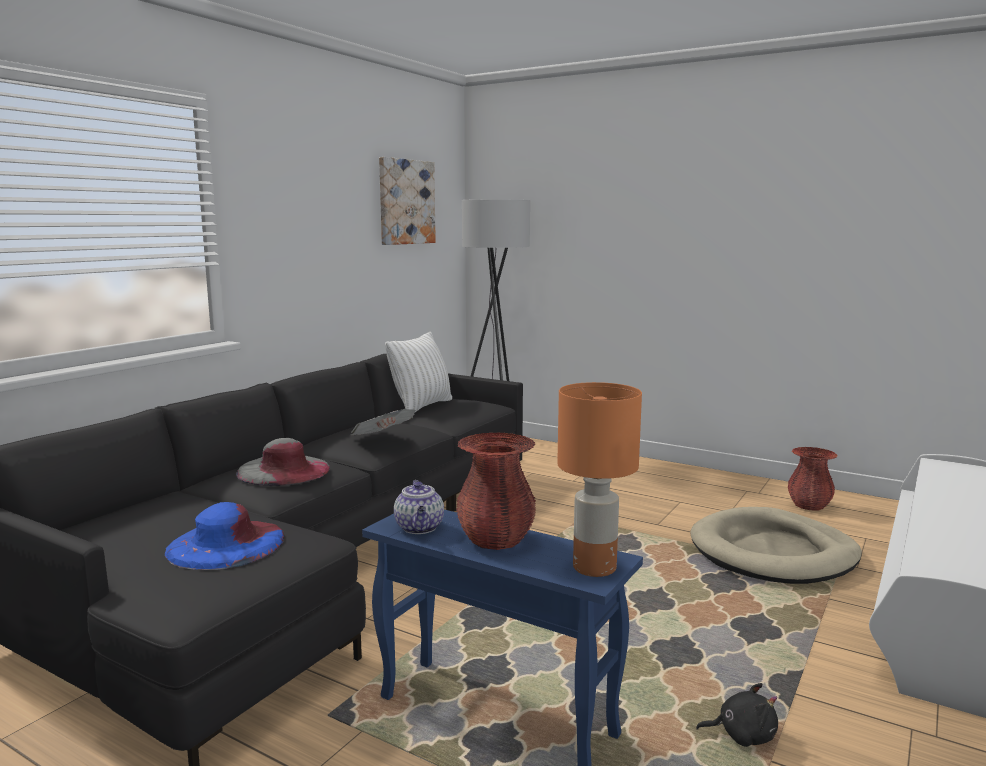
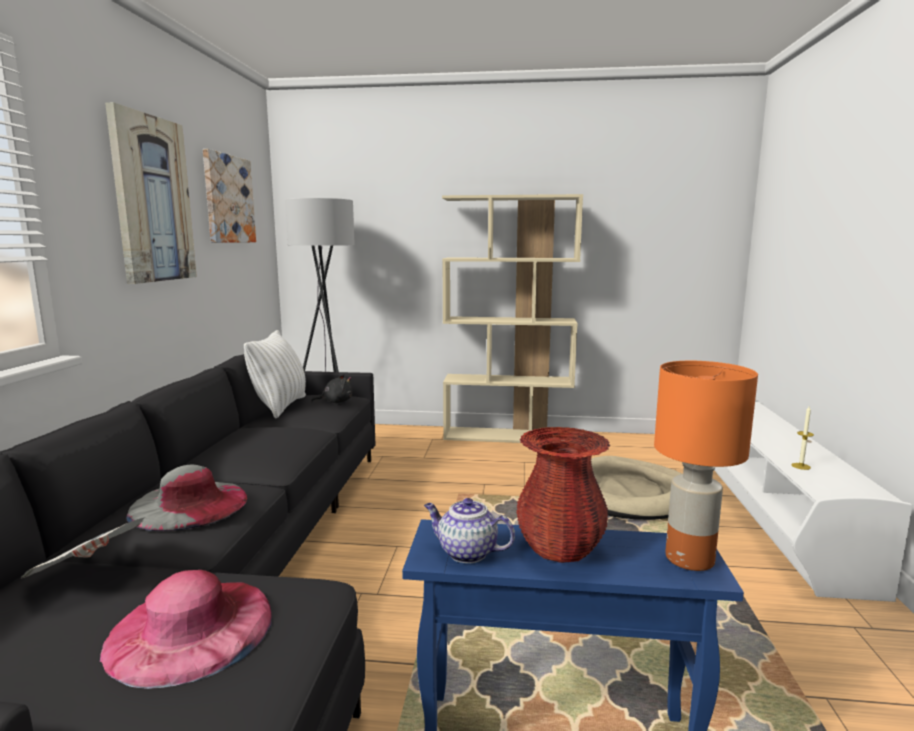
camera: 25 degrees left, 0 degrees up
(226, 544) = (191, 628): blue hat -> pink hat
(321, 209) = (152, 200): none -> picture
(383, 440) = (279, 449): newspaper -> newspaper (88, 575)
(420, 528) = (466, 552): teapot -> teapot turned 150 degrees clockwise
(686, 473) = (508, 436): none -> beige bookcase
(742, 735) = (762, 677): black plush toy -> black plush toy (336, 402)
(809, 506) = (616, 449): red vase -> none
(939, 542) = (801, 466): none -> candle

